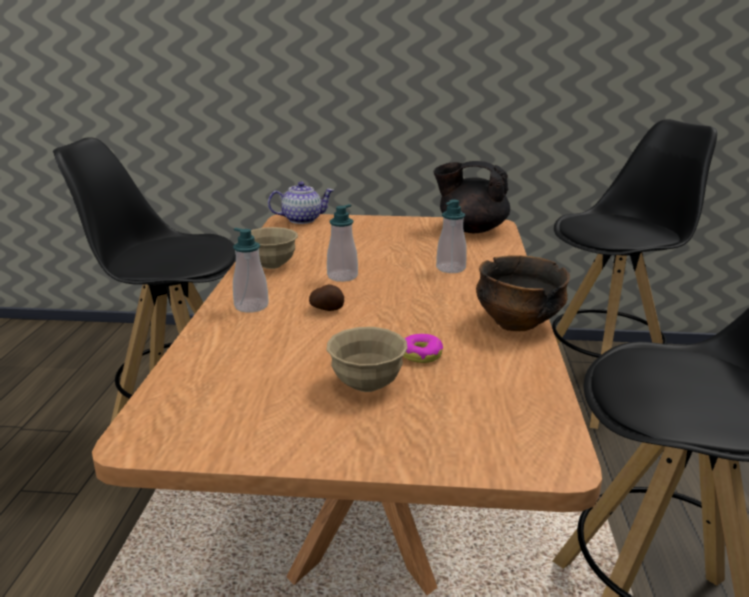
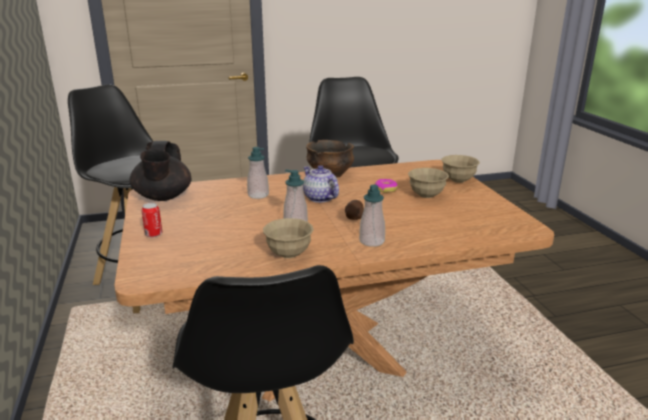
camera: 110 degrees left, 0 degrees up
(302, 219) = (144, 271): teapot -> teapot (319, 198)
(373, 223) = (153, 234): none -> can
(425, 449) = (458, 180): none -> beige bowl

